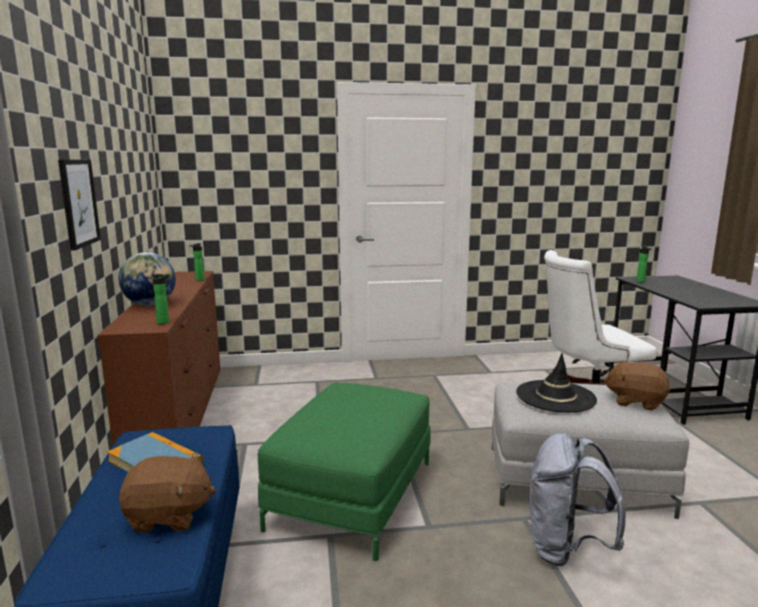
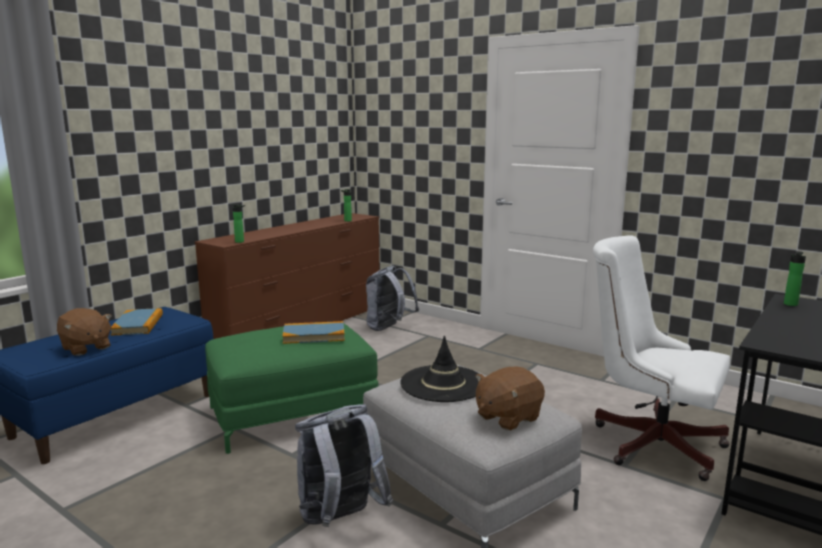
camera: 45 degrees right, 0 degrees up
(78, 203) = (190, 147): picture -> none
(150, 305) = (269, 231): globe -> none
(269, 386) = (389, 328): none -> grey backpack
(371, 399) = (314, 335): none -> book
(635, 401) = (507, 417): brown plush toy -> brown plush toy turned 105 degrees counterclockwise

